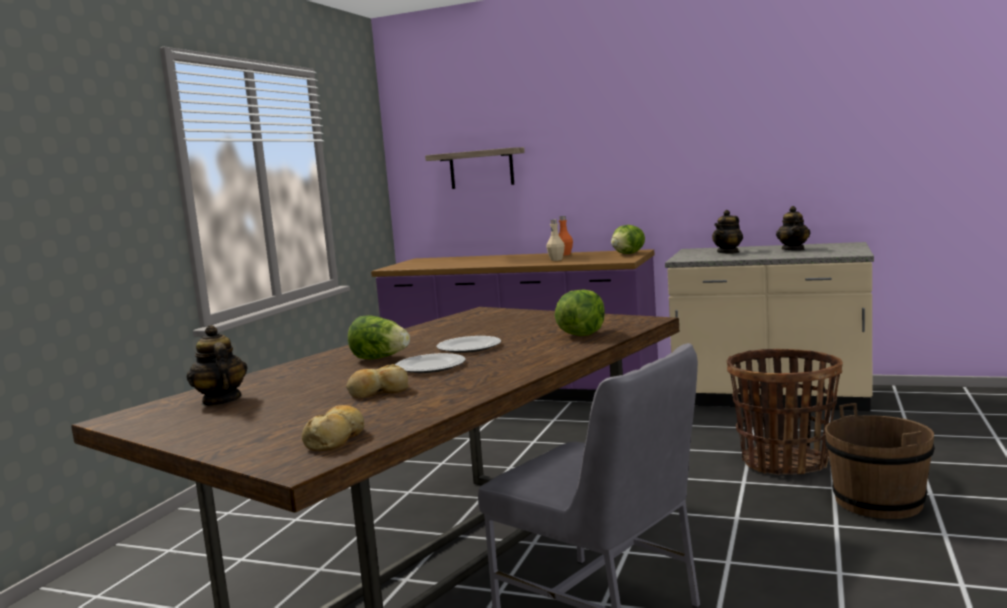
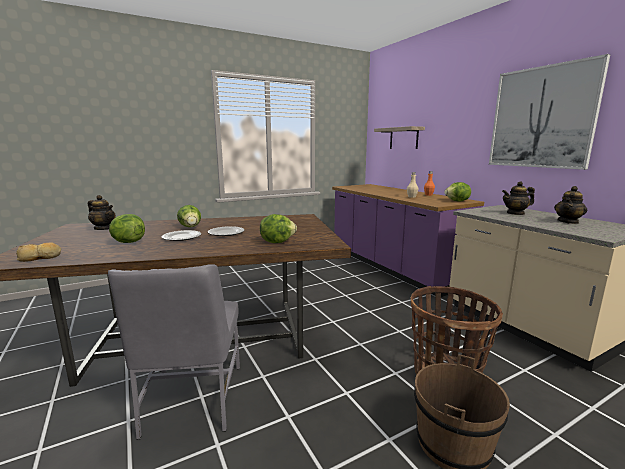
camera: 40 degrees right, 5 degrees up
(220, 401) = (104, 228): teapot -> teapot turned 105 degrees clockwise
(378, 392) = (128, 242): bread -> lettuce
(712, 128) = (541, 117): none -> picture

